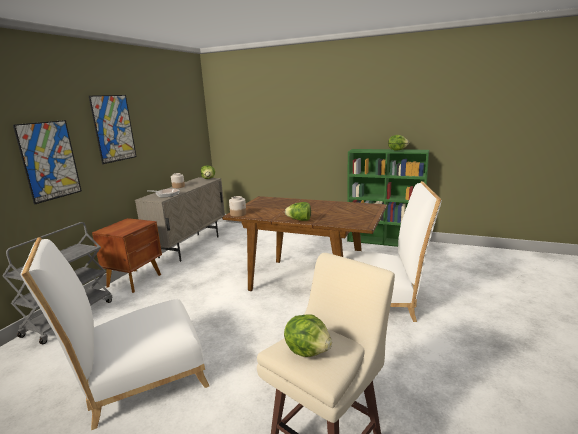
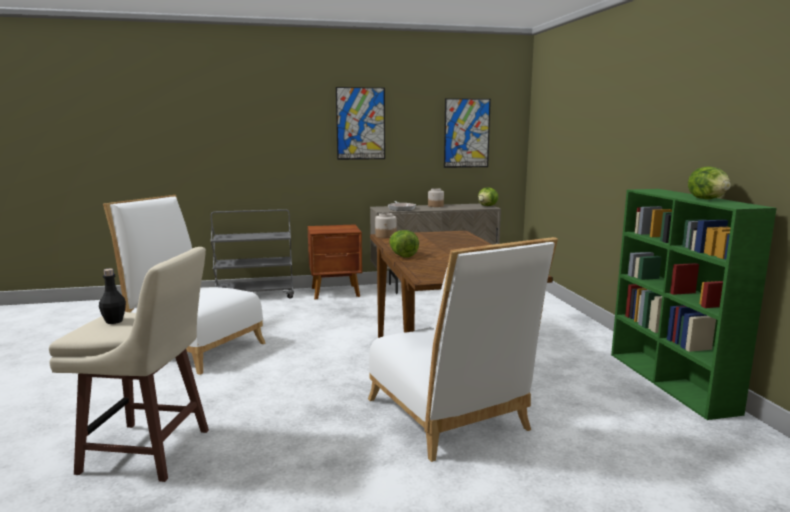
camera: 55 degrees right, 5 degrees down
(49, 161) = (279, 146): picture -> picture (466, 133)
(308, 350) = (114, 321): lettuce -> black bottle

